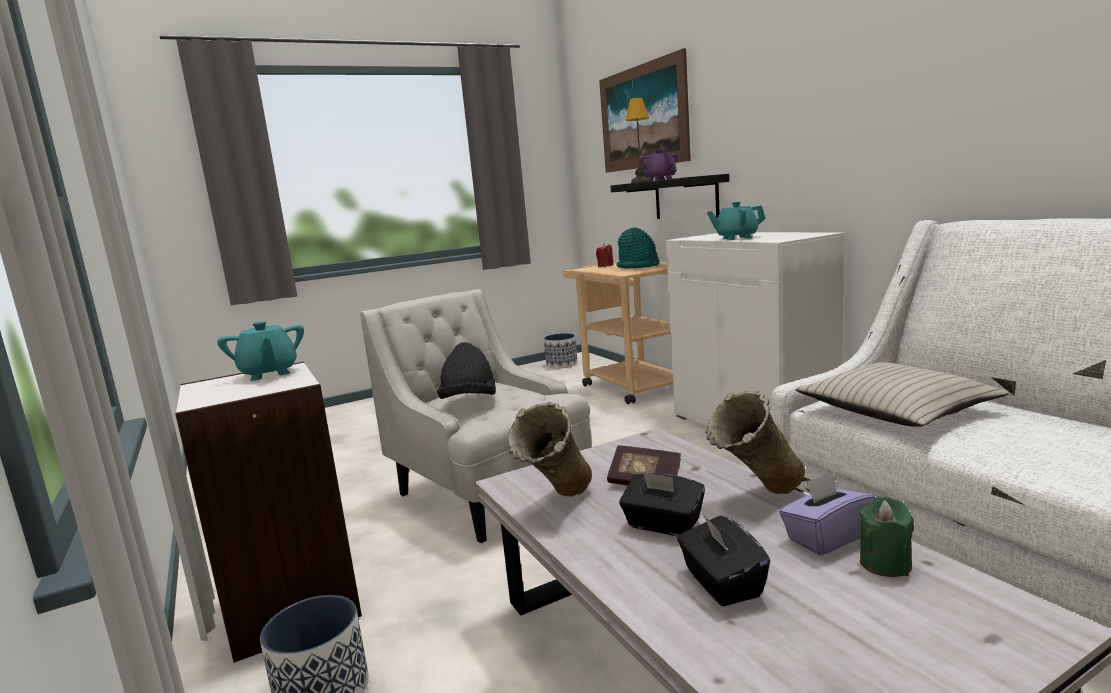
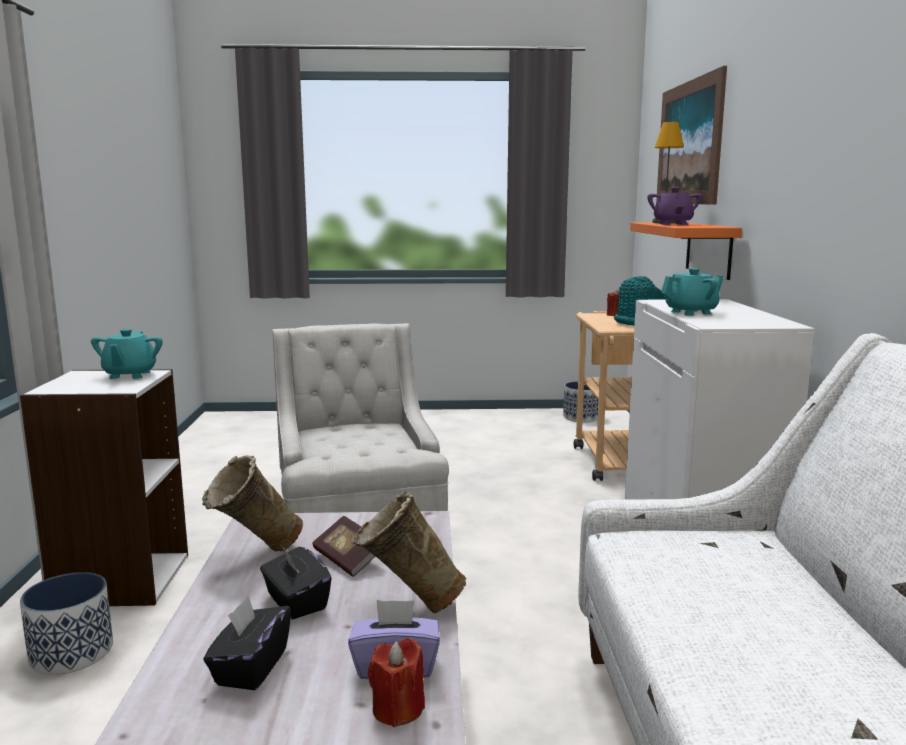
camera: 25 degrees right, 0 degrees up
(469, 402) = (335, 437): black hat -> none
(686, 198) = (708, 249): black shelf -> orange shelf
(736, 238) = (691, 312): turquoise teapot -> turquoise teapot turned 135 degrees clockwise
(885, 564) = (398, 709): green candle -> red candle
(896, 411) = (687, 567): beige pillow -> none

